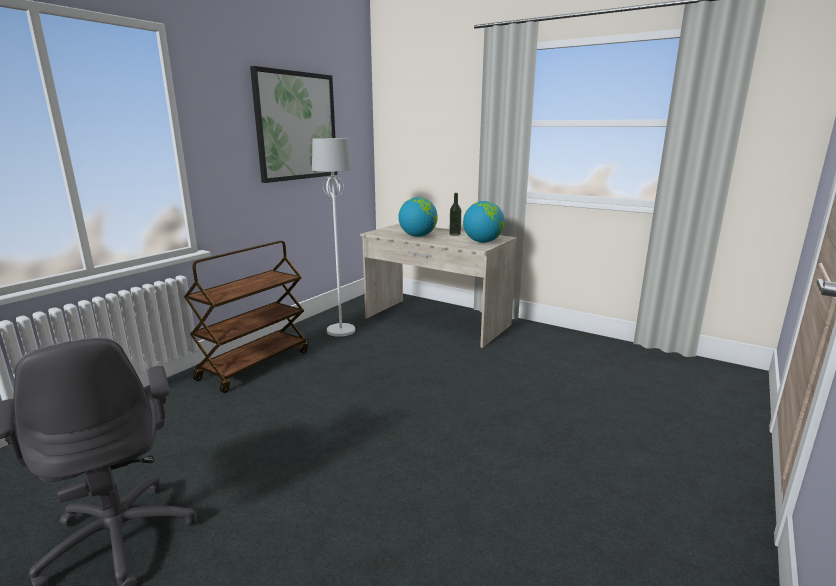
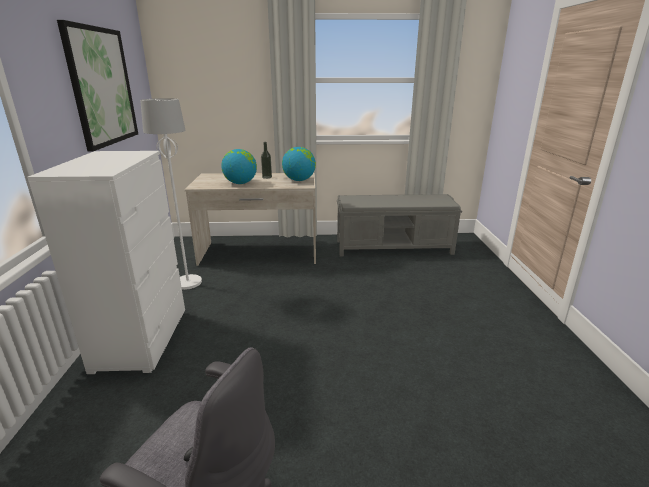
camera: 35 degrees left, 5 degrees up
(255, 364) = (142, 339): brown cart -> white dresser
(607, 356) = (394, 247): none -> grey bench

